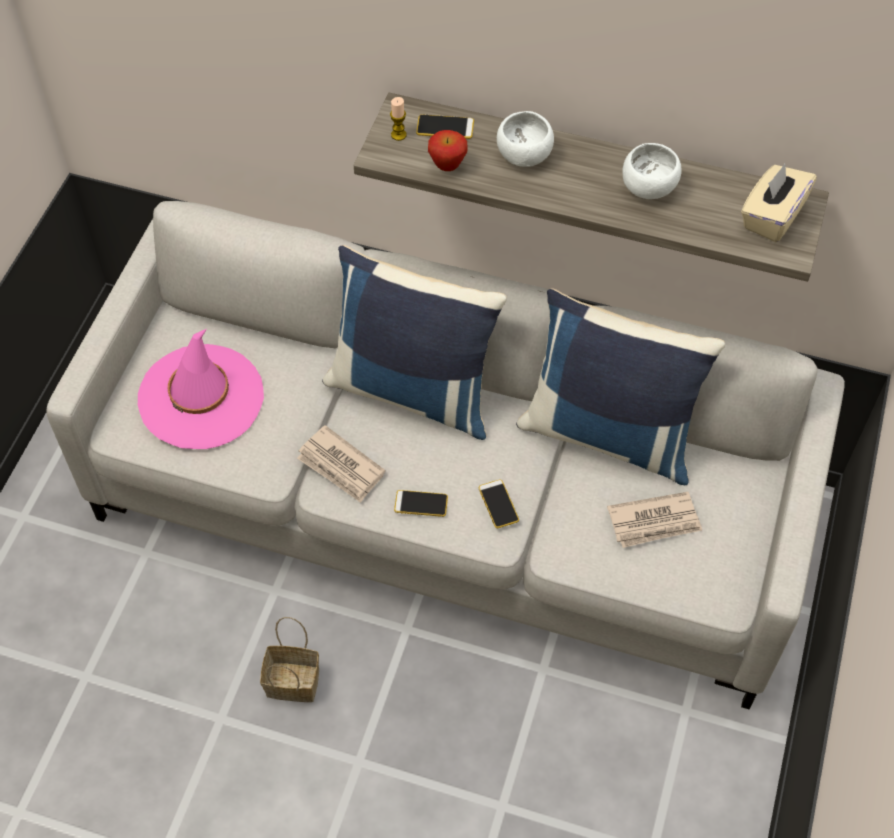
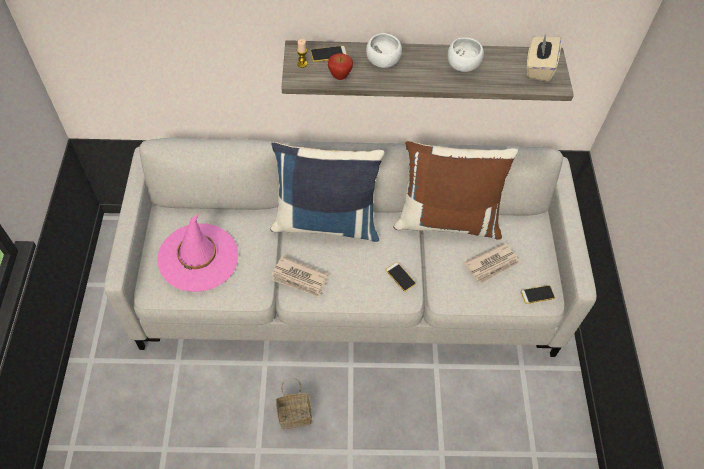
camera: 20 degrees left, 0 degrees up
(421, 504) = (355, 288): phone -> phone (537, 294)
(609, 433) = (447, 219): blue pillow -> brown pillow

